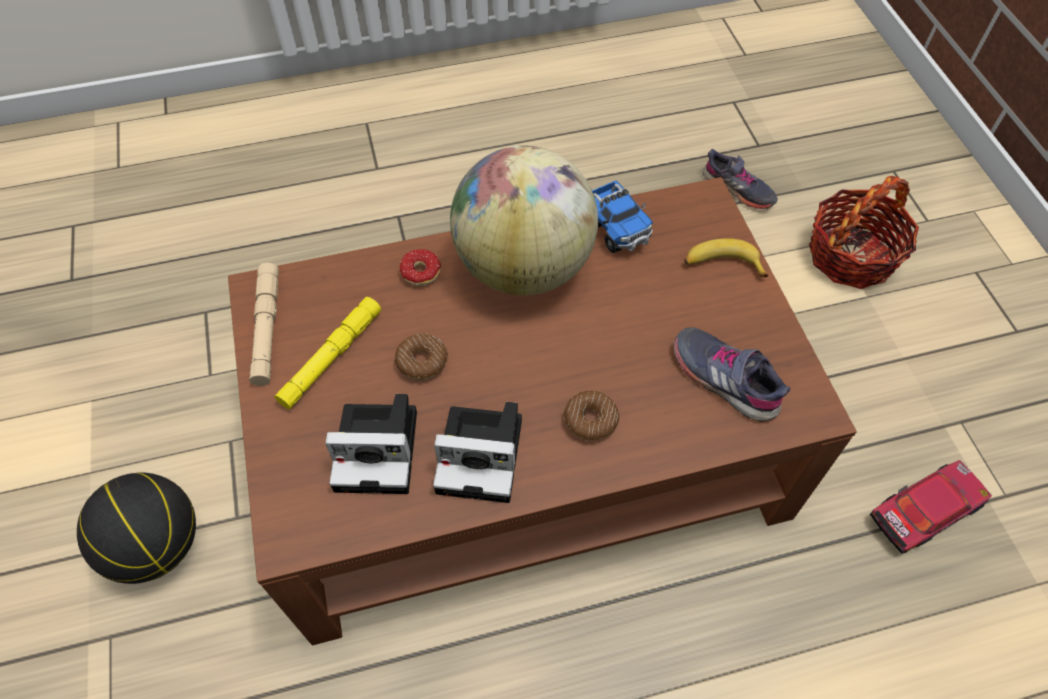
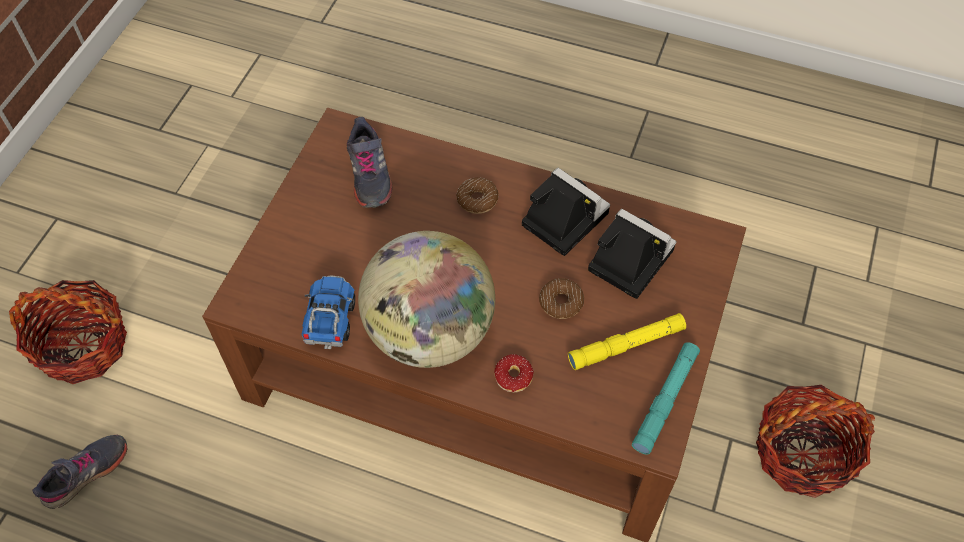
camera: 145 degrees left, 0 degrees up
(157, 546) = (802, 453): basketball -> basket
(267, 328) = (665, 401): beige flashlight -> turquoise flashlight
(722, 264) = (286, 246): banana -> none
(738, 189) = (86, 473): grey shoe -> grey shoe turned 60 degrees clockwise
(923, 511) = (265, 166): toy car -> none

